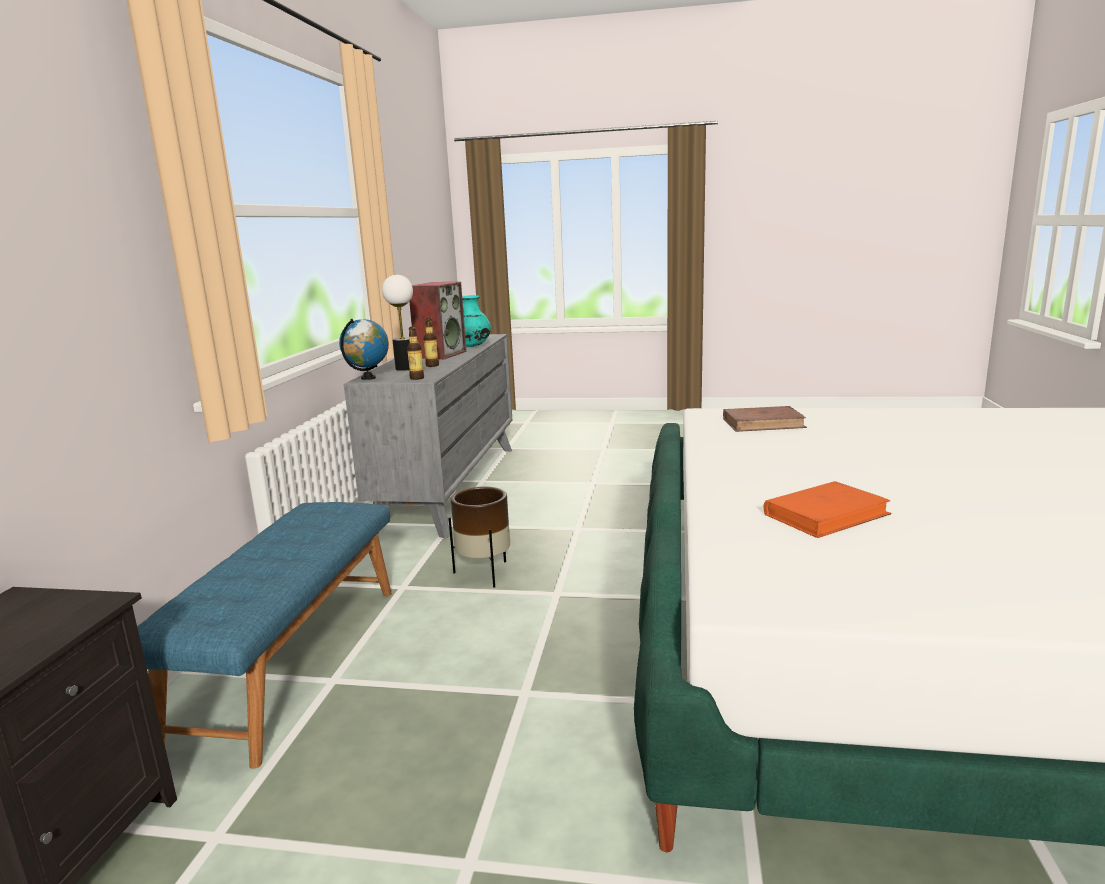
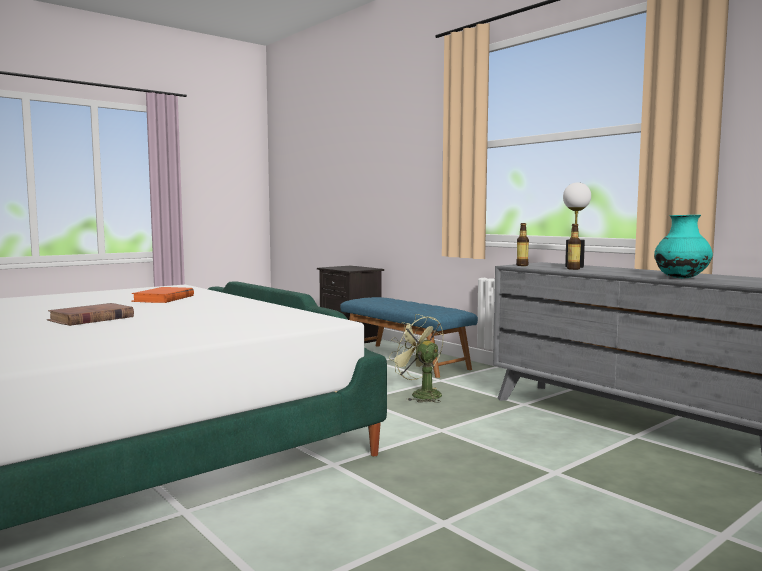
camera: 130 degrees right, 10 degrees down
(368, 378) = (549, 263): globe -> none
(440, 354) = (636, 272): speaker -> none
(485, 573) = (420, 394): brown planter -> green fan
(763, 423) = (265, 321): brown book -> brown book (91, 319)

